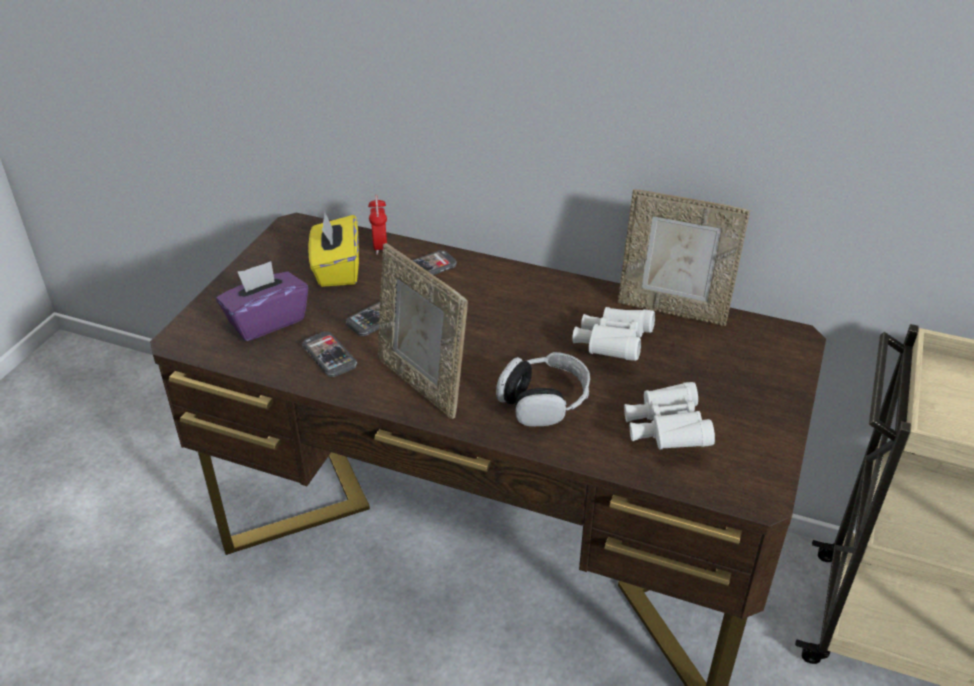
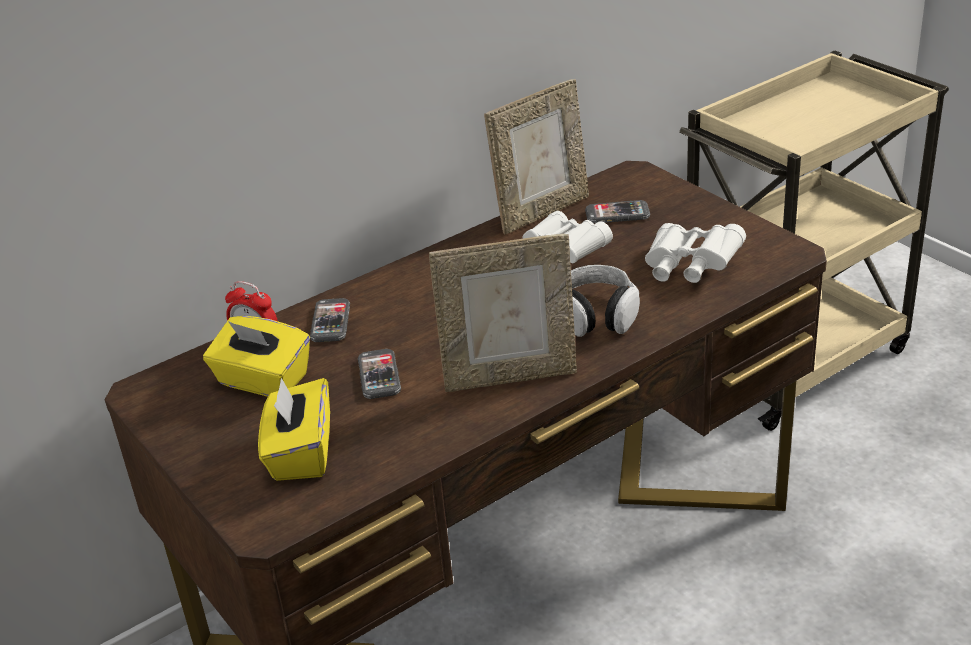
camera: 55 degrees left, 5 degrees down
(266, 321) = (300, 453): purple tissue box -> yellow tissue box
(329, 356) = (408, 423): phone -> phone (617, 214)

